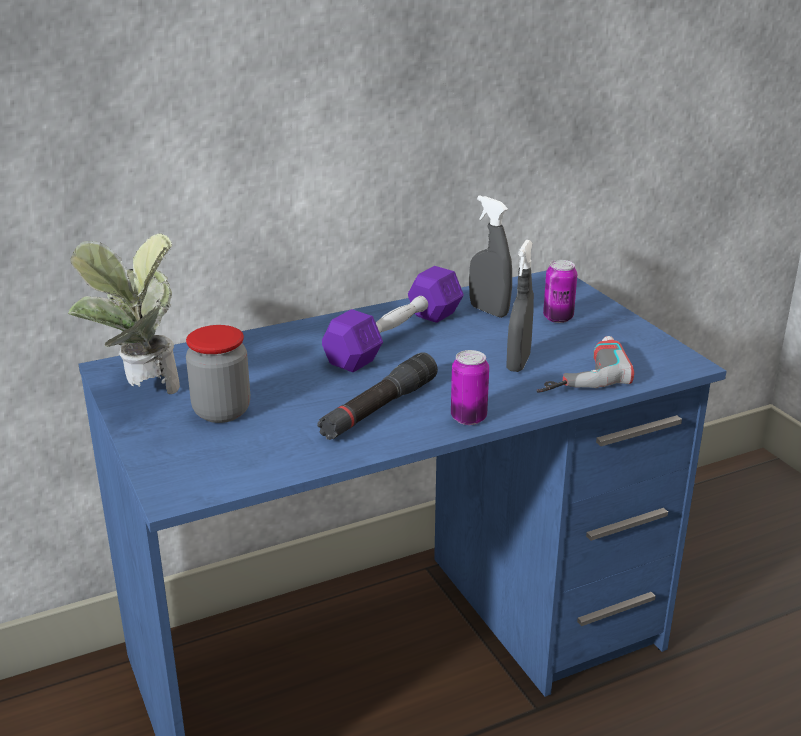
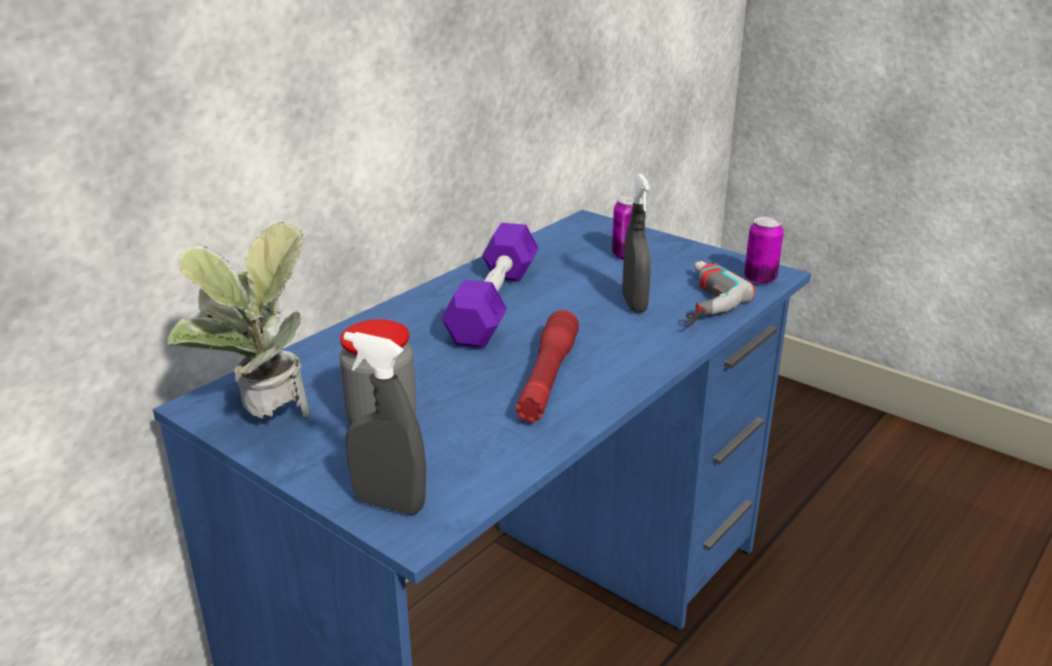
camera: 25 degrees left, 0 degrees up
(378, 409) = (547, 379): black flashlight -> red flashlight
(468, 418) = (642, 366): can -> can (760, 279)
(488, 311) = (558, 261): grey spray bottle -> grey spray bottle (389, 504)

